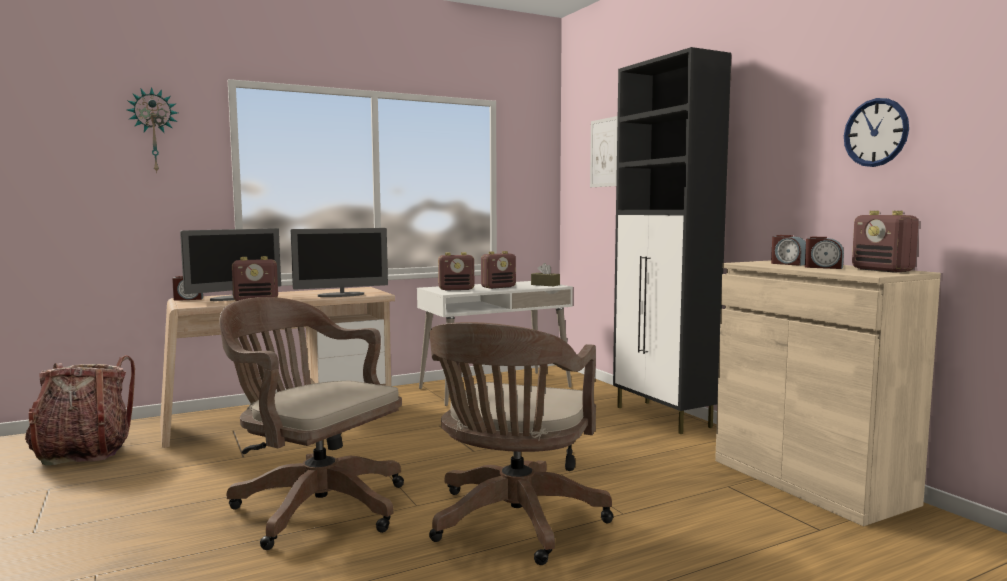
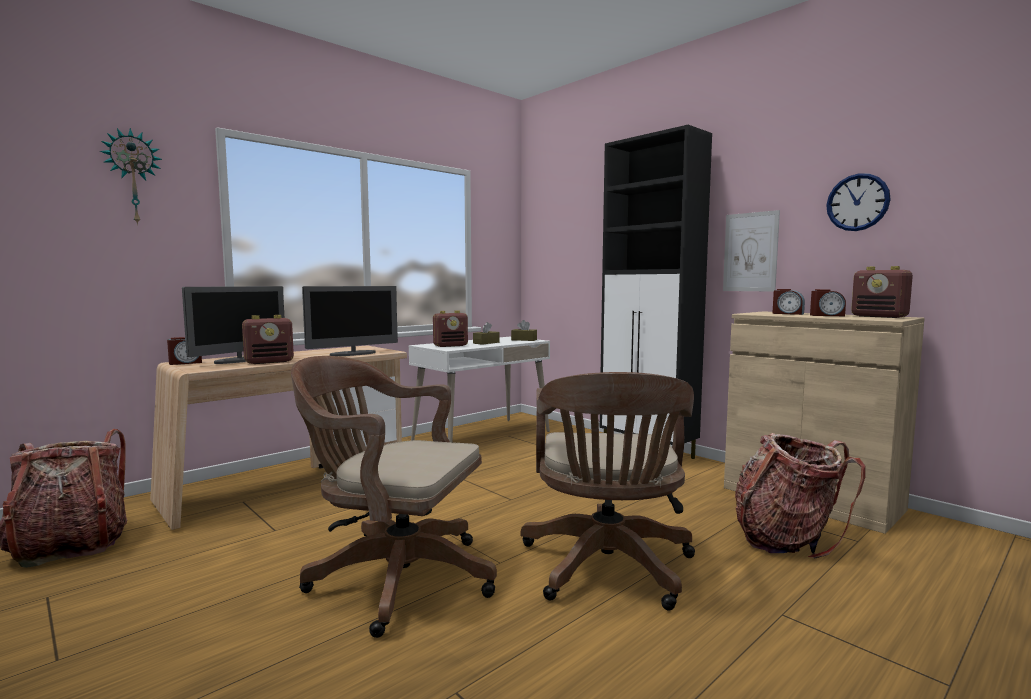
camera: 15 degrees left, 0 degrees up
(498, 287) = (486, 343): radio -> brown tissue box
(604, 152) = (572, 221): picture -> picture (750, 252)
(734, 519) = (786, 539): none -> backpack

